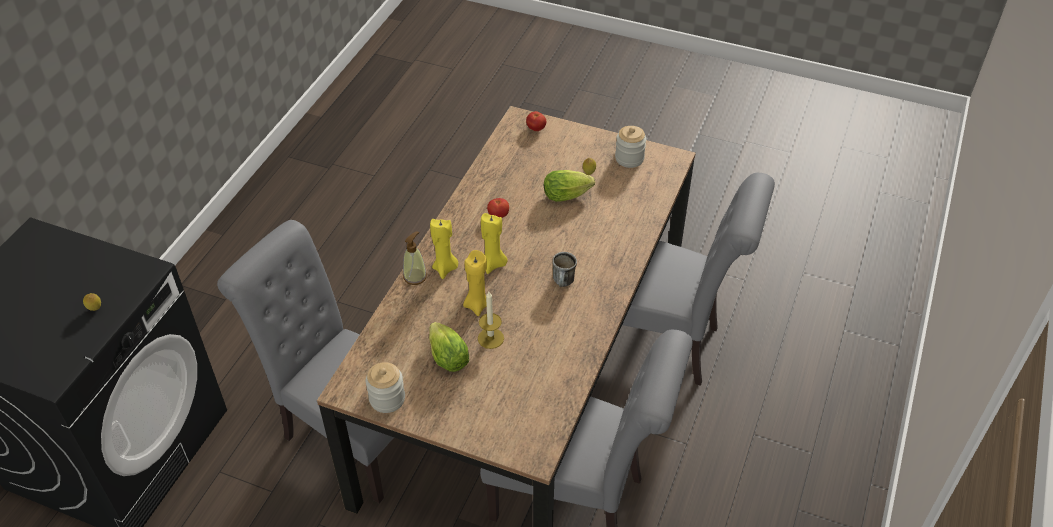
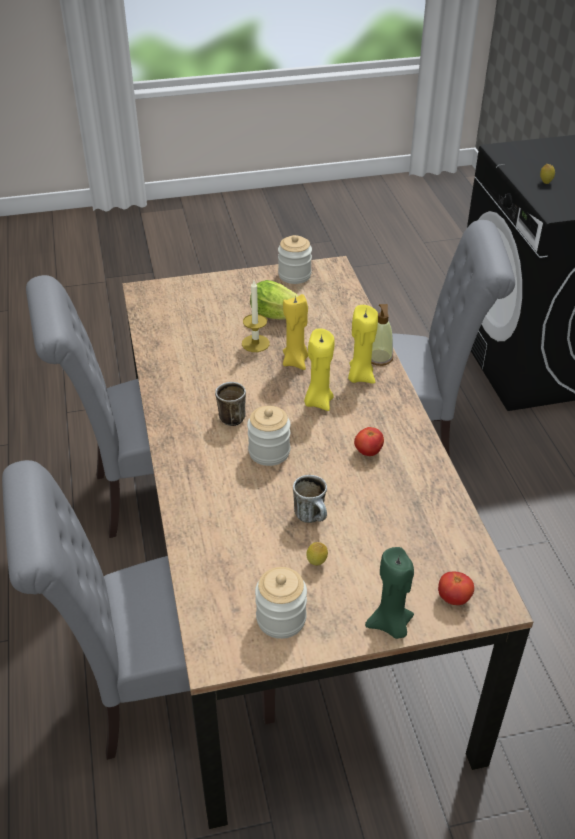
camera: 145 degrees right, 5 degrees down
(559, 245) = (269, 452): none -> jar
(569, 195) = (313, 517): lettuce -> mug
(578, 132) = (390, 625): none -> green candle

